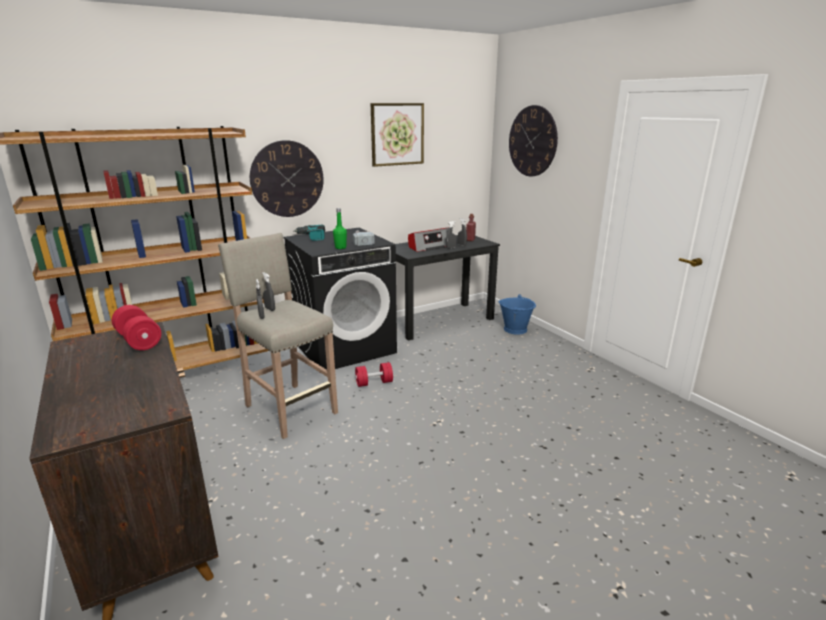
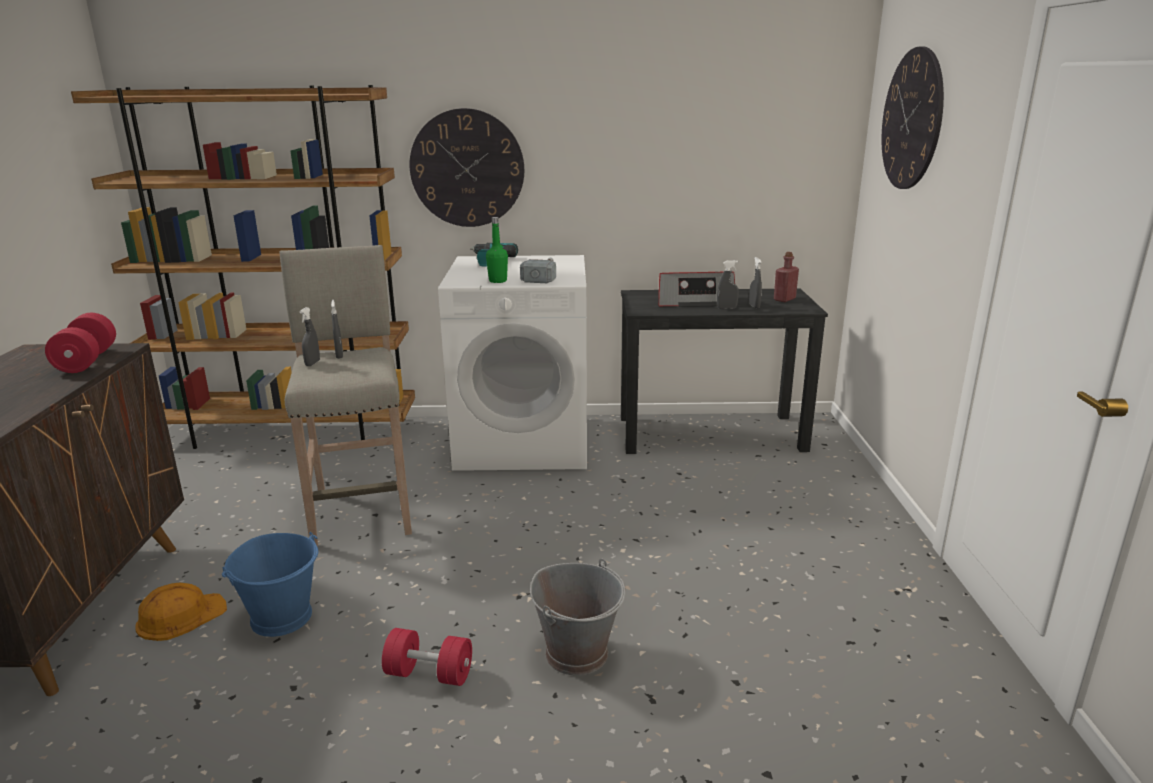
camera: 30 degrees right, 0 degrees up
(244, 503) = (180, 616): none -> orange hard hat
(345, 347) = (524, 442): black washing machine -> white washing machine
(374, 383) = (505, 505): red dumbbell -> red dumbbell (429, 674)
(397, 134) = (662, 103): picture -> none
(491, 440) = (577, 653): none -> grey bucket
(515, 329) = (831, 479): blue bucket -> blue bucket (282, 617)

